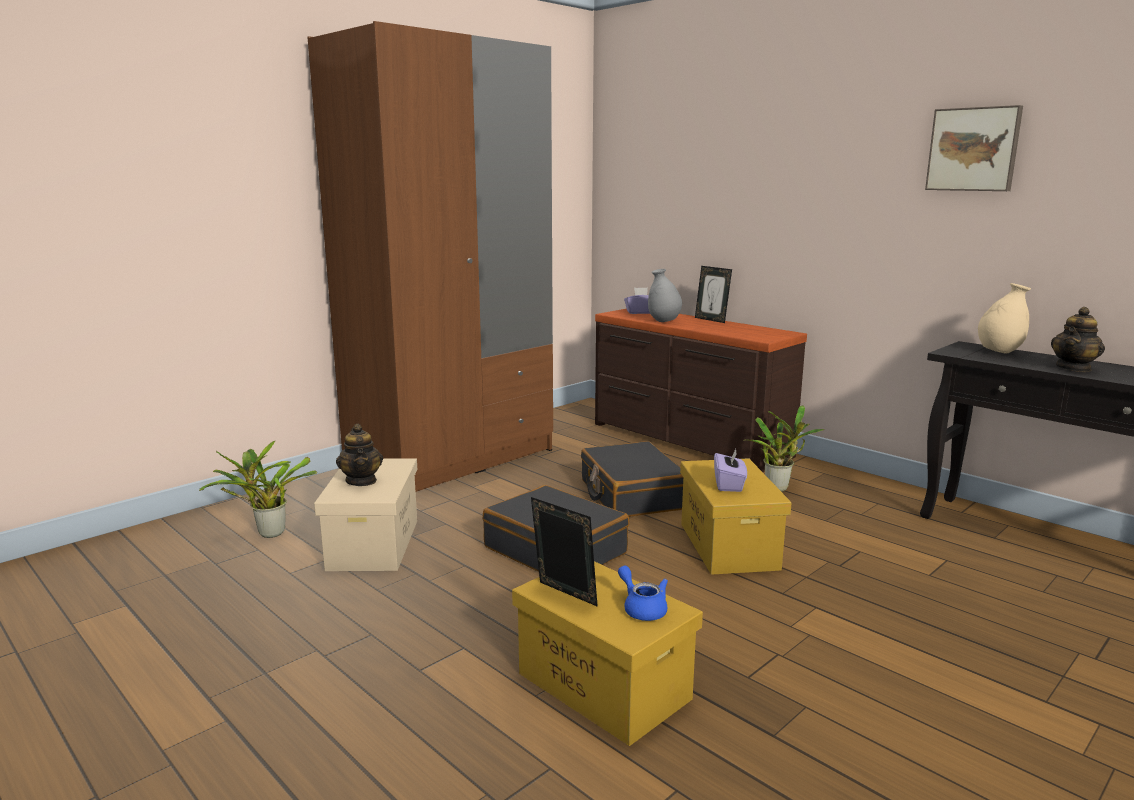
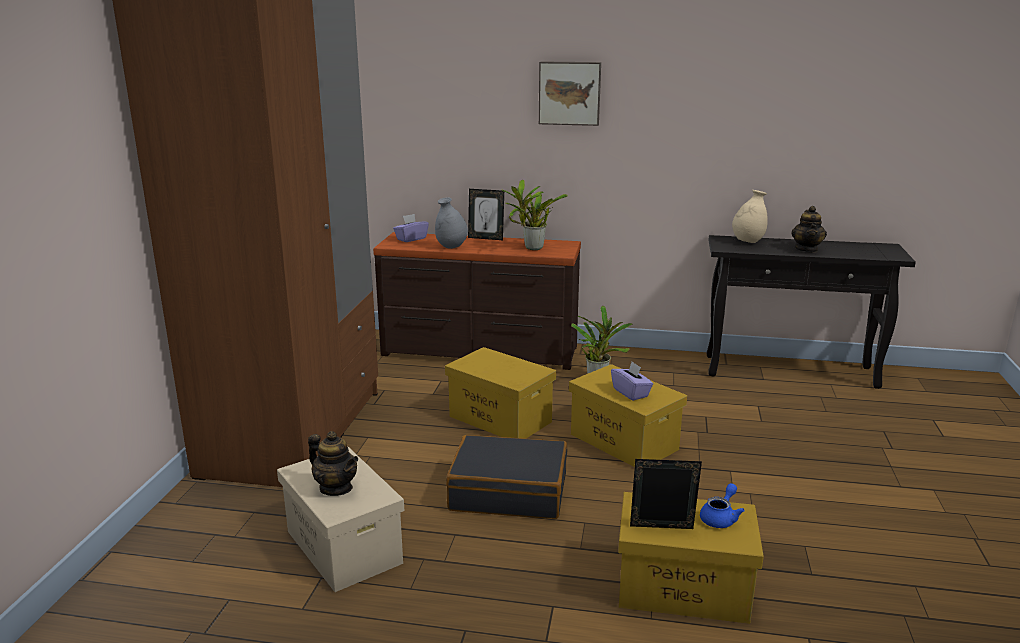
camera: 35 degrees left, 5 degrees up
(268, 533) = (213, 578): potted plant -> potted plant (531, 248)
(631, 495) = (501, 419): black suitcase -> yellow storage box
(642, 608) = (720, 518): blue teapot -> blue teapot turned 105 degrees clockwise
(973, 149) = (711, 86): picture -> picture (569, 93)

